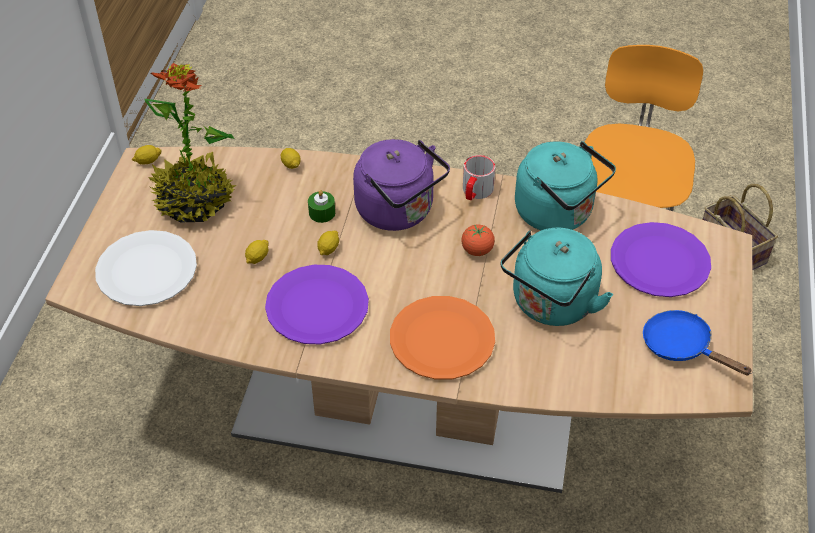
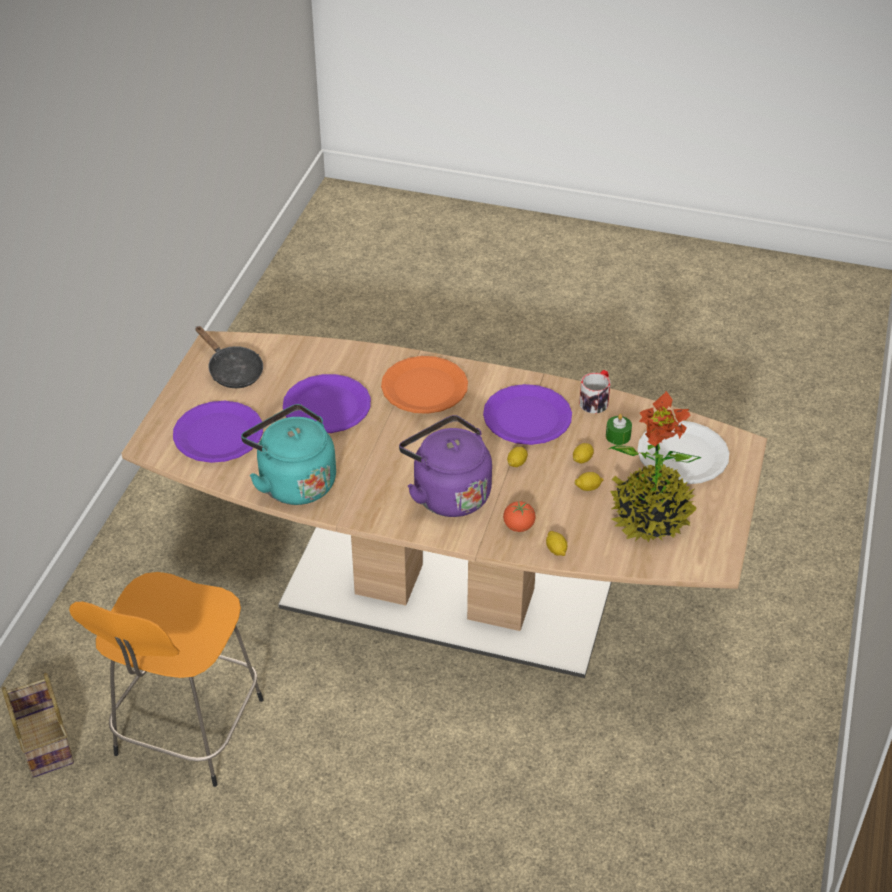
camera: 175 degrees left, 5 degrees down
(148, 161) = (710, 563): lemon -> lemon (588, 487)
(322, 213) = (523, 497): green candle -> green candle (618, 436)
(475, 192) = (368, 508): mug -> mug (596, 400)
(477, 250) = (380, 453): tomato -> tomato (518, 526)
(551, 305) = (327, 406): turquoise kettle -> purple plate
(682, 347) = (232, 371): blue frying pan -> black frying pan

